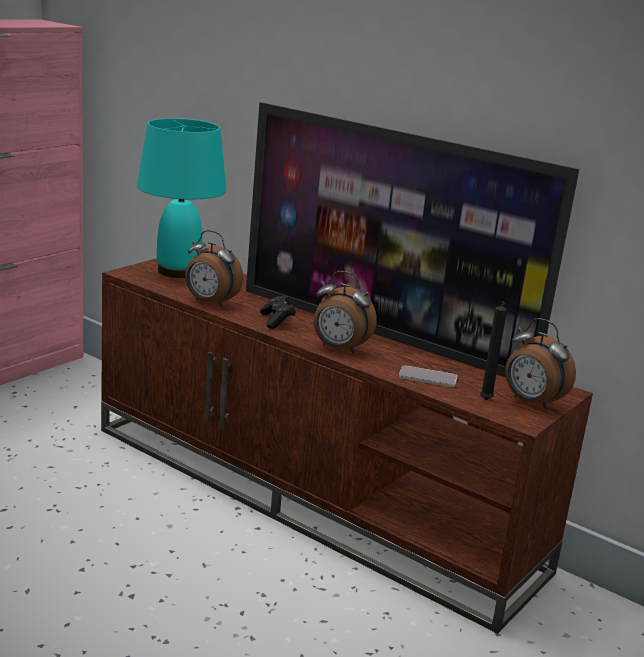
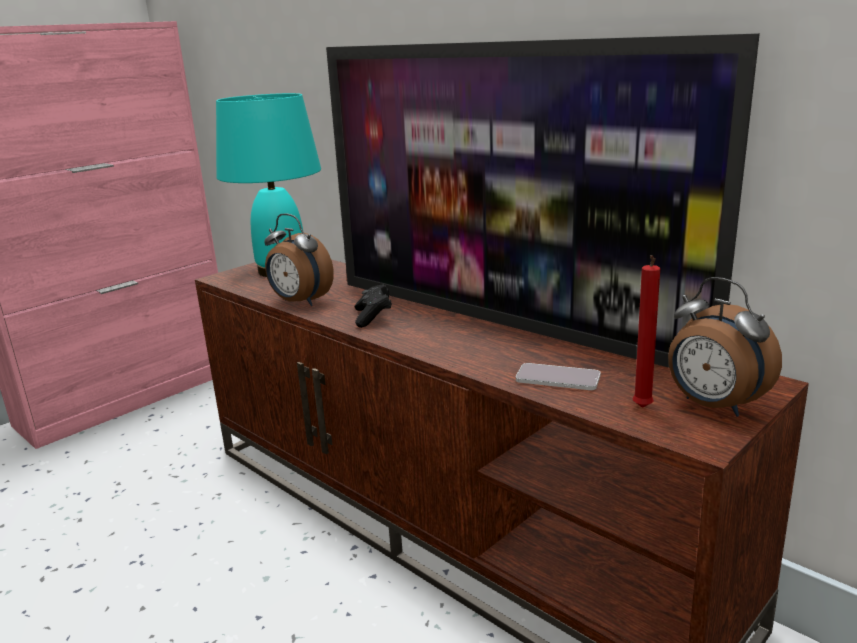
camera: 10 degrees right, 0 degrees up
(339, 349) = (442, 347): alarm clock -> none
(485, 401) = (642, 409): black candle -> red candle

